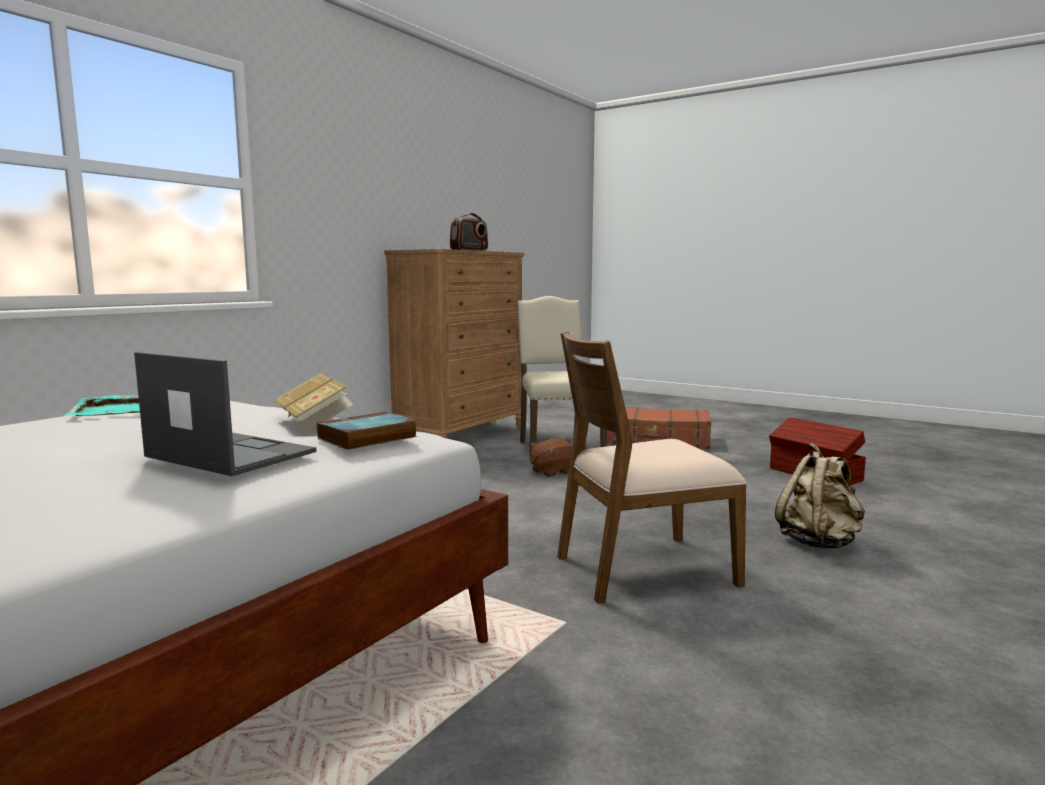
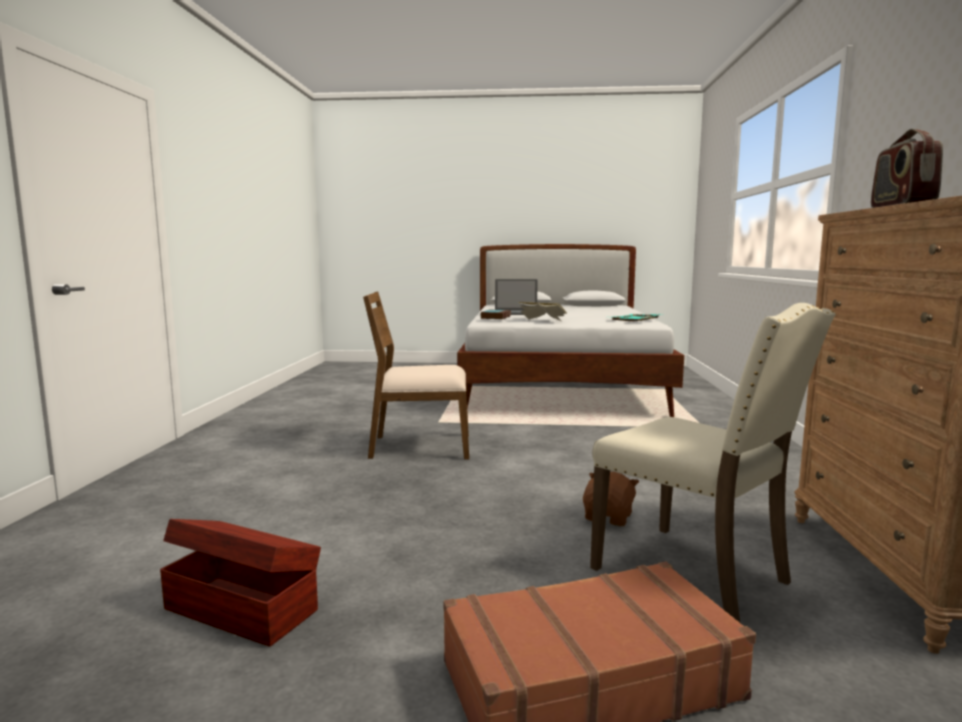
camera: 150 degrees right, 0 degrees up
(643, 569) = (420, 446): brown chair -> brown chair turned 135 degrees counterclockwise
(819, 543) = (295, 485): beige backpack -> none

